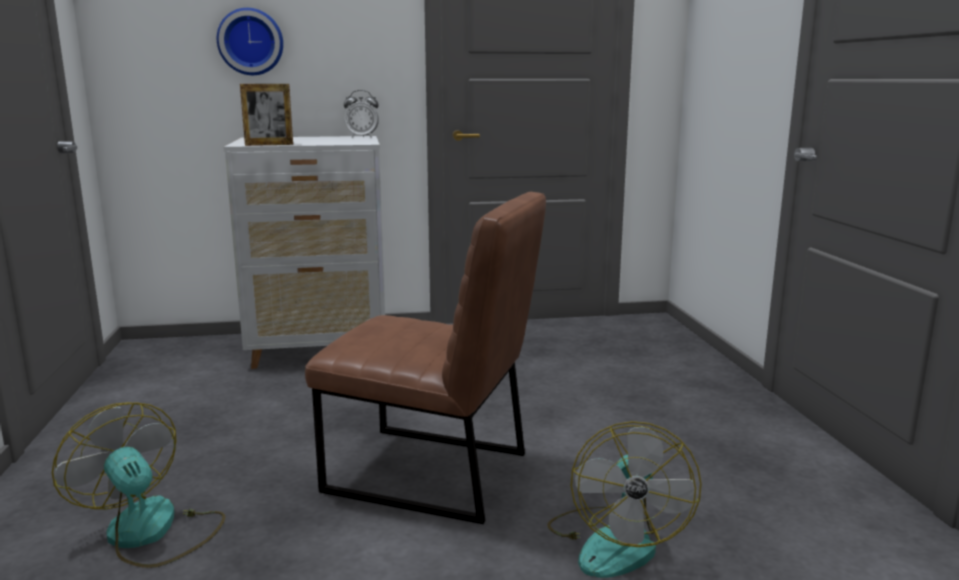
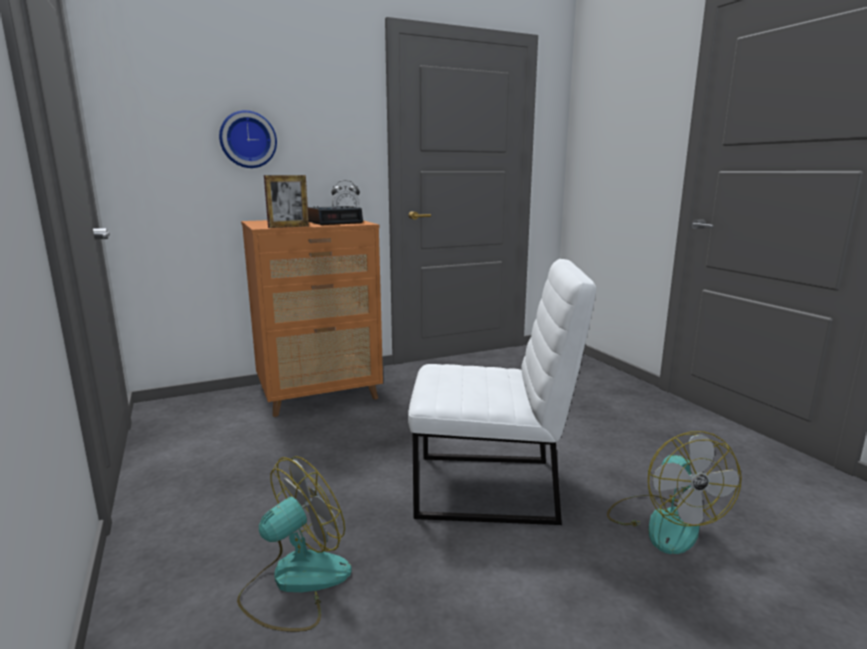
camera: 15 degrees left, 0 degrees up
(151, 533) = (295, 582): fan -> fan turned 105 degrees clockwise
(320, 348) = (319, 392): white dresser -> orange dresser
(335, 141) = (335, 222): none -> alarm clock
(432, 474) = (490, 488): brown chair -> white chair

